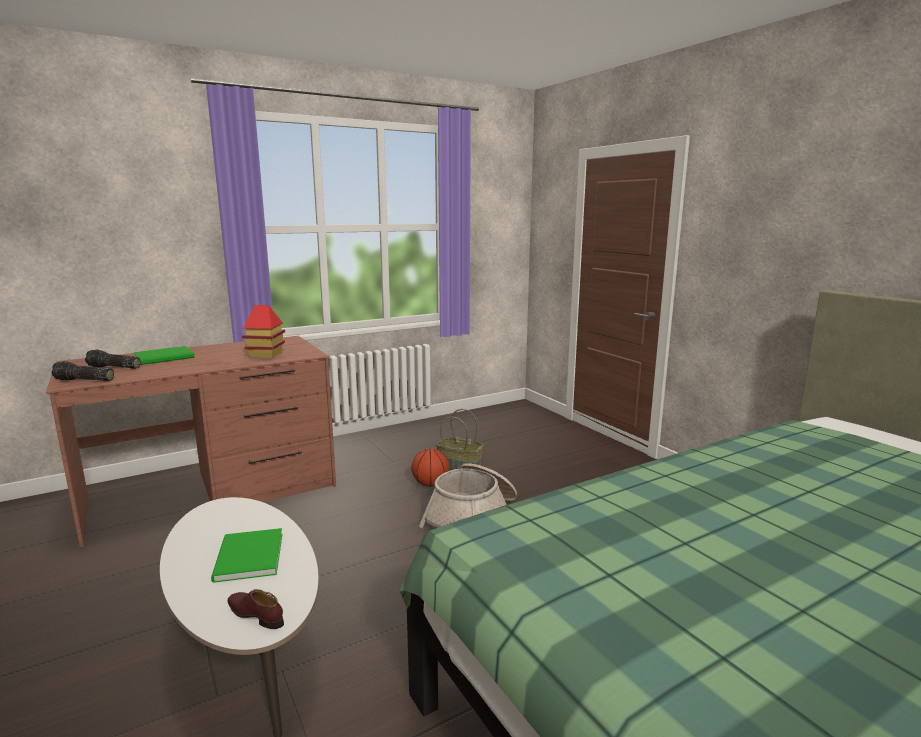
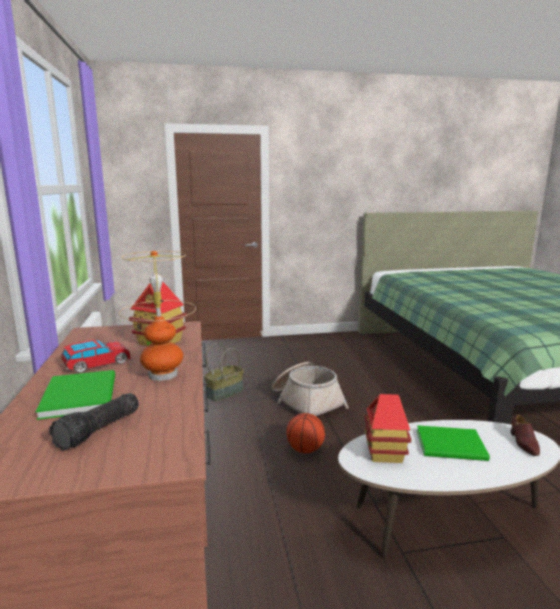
camera: 70 degrees left, 0 degrees up
(84, 380) = (166, 447): flashlight -> none
(195, 365) = (163, 374): none -> table lamp
(218, 351) = (97, 364): none -> toy car
(232, 518) = (385, 453): none -> toy house
(256, 614) = (523, 443): brown shoe -> brown shoe turned 45 degrees counterclockwise
(430, 484) = (242, 409): basketball -> basketball (305, 450)

